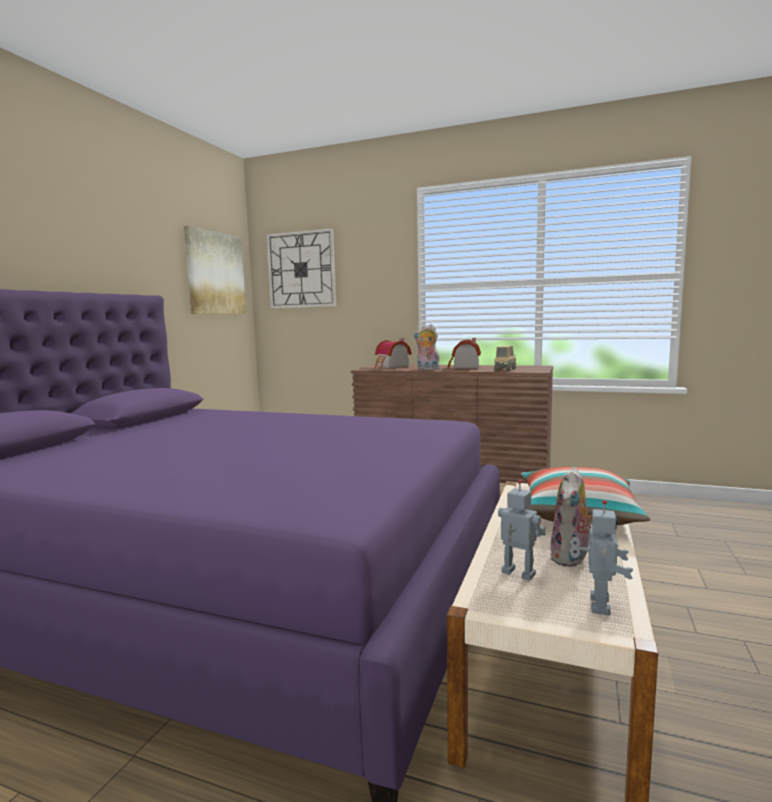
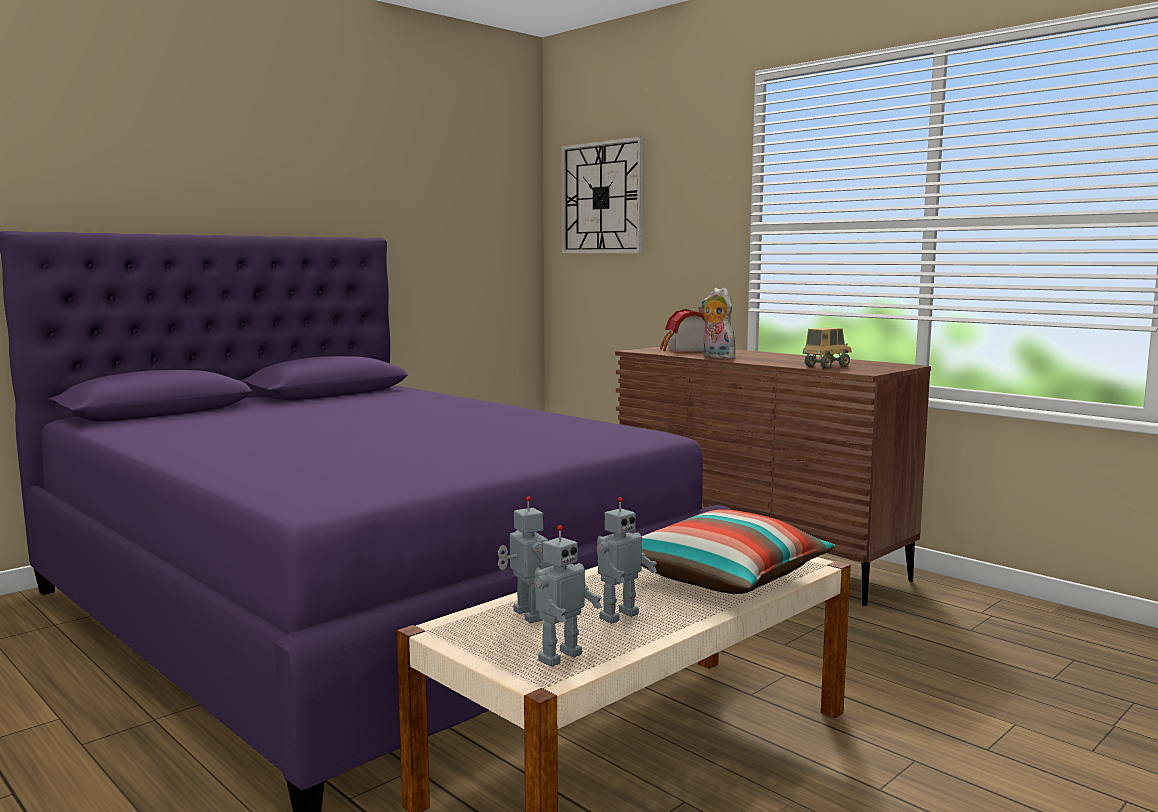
camera: 25 degrees right, 0 degrees up
(215, 273) = (480, 204): picture -> none
(464, 367) = (781, 358): toy house -> none
(571, 558) = (617, 615): plush toy -> toy robot

